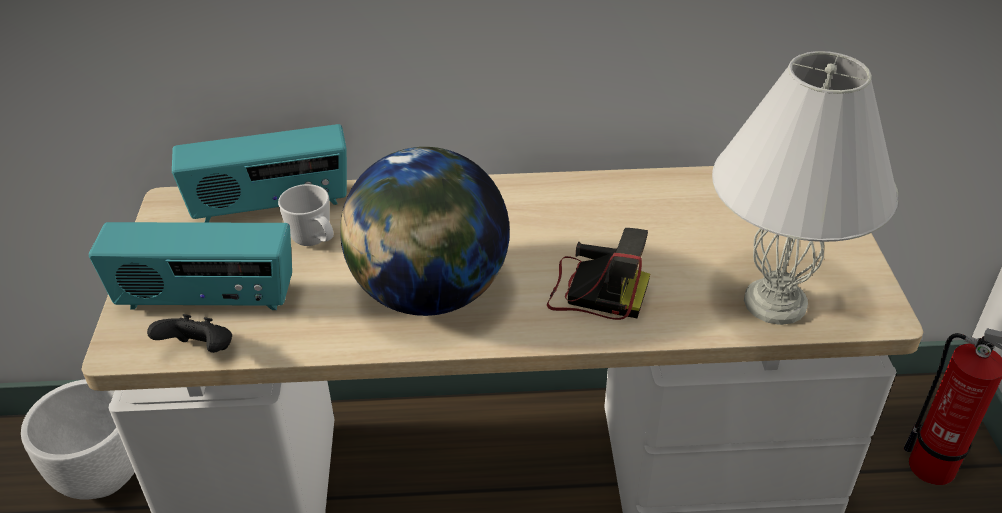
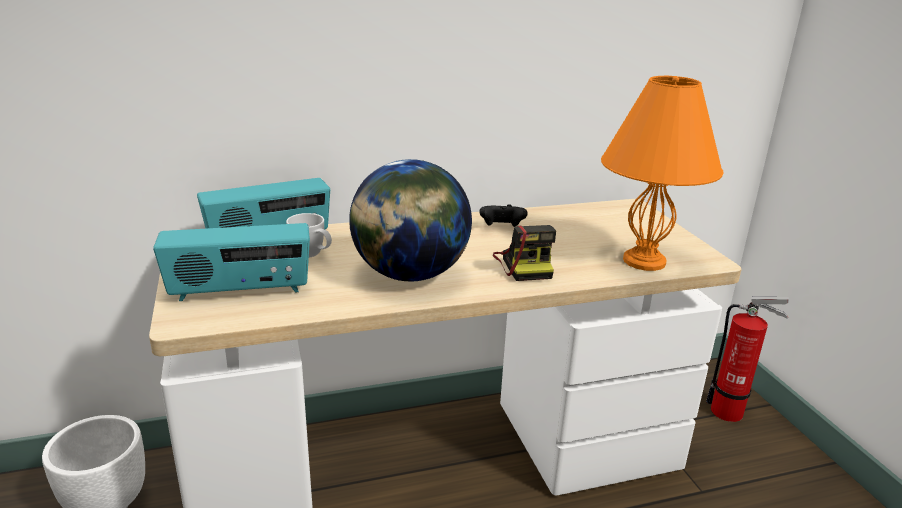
camera: 15 degrees left, 15 degrees down
(200, 351) = (247, 319): black game controller -> black game controller (501, 228)
(594, 291) = (525, 265): camera -> camera turned 75 degrees clockwise
(773, 303) = (643, 261): white table lamp -> orange table lamp

